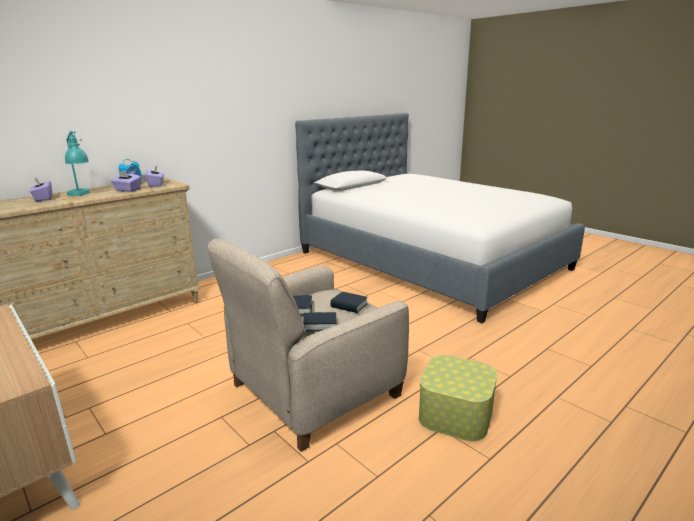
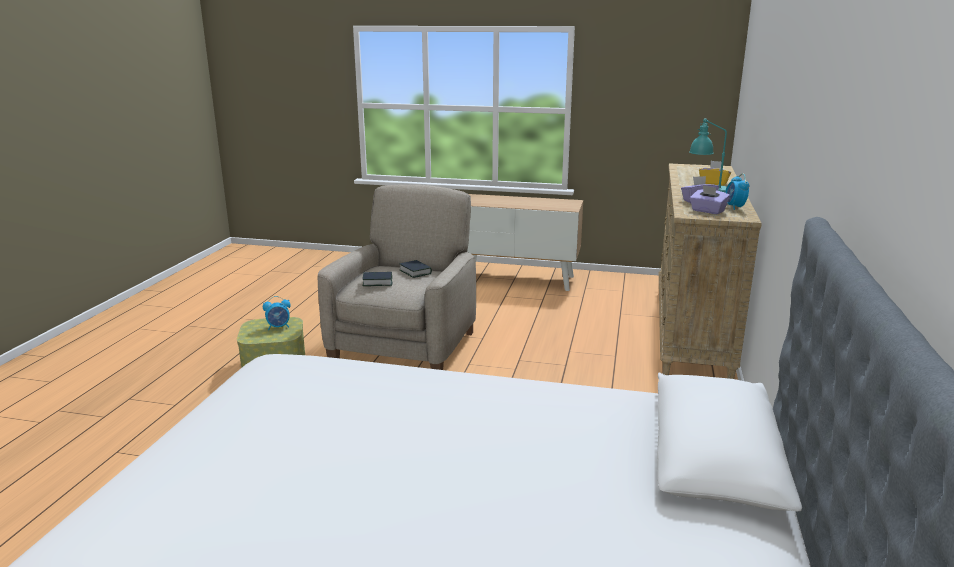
camera: 145 degrees right, 0 degrees up
(43, 199) = (713, 183): purple tissue box -> yellow tissue box
(320, 325) = (383, 268): book -> none
(449, 376) = (279, 327): none -> alarm clock

